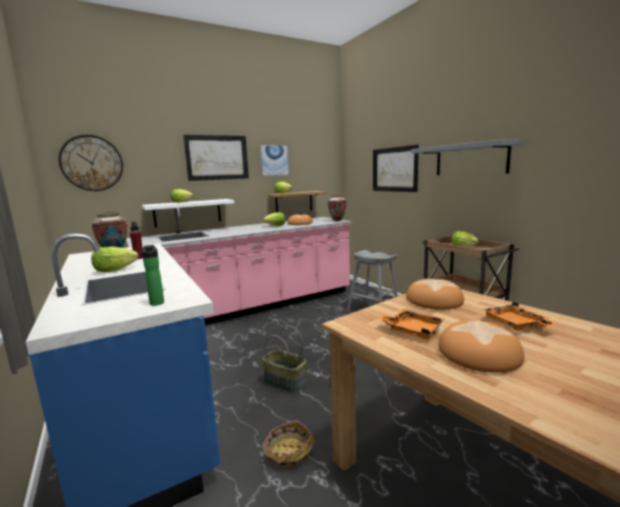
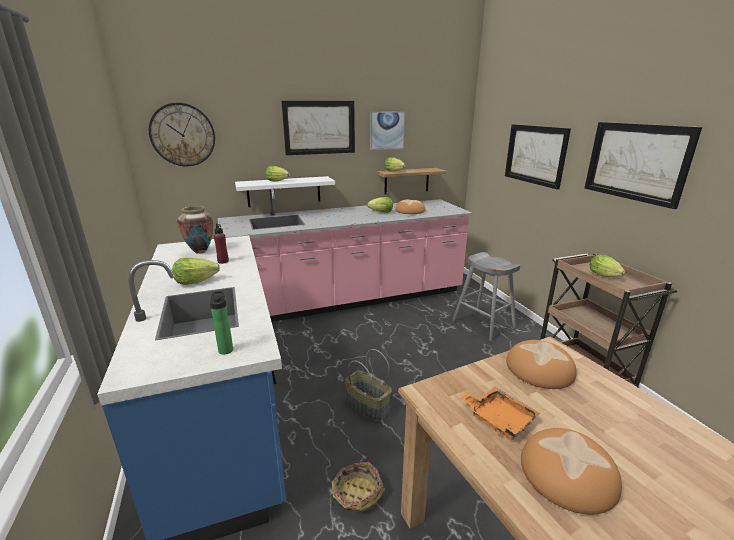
camera: 10 degrees right, 10 degrees up
(337, 221) = (455, 210): vase -> none
(470, 159) = (636, 162): grey shelf -> picture
(516, 324) = (630, 432): orange tray -> none

